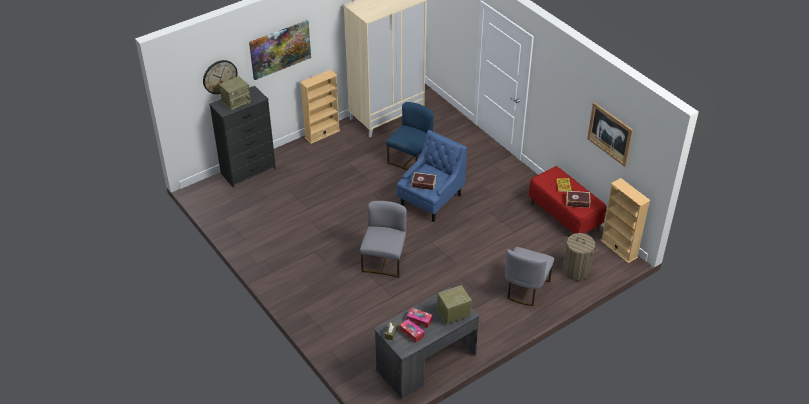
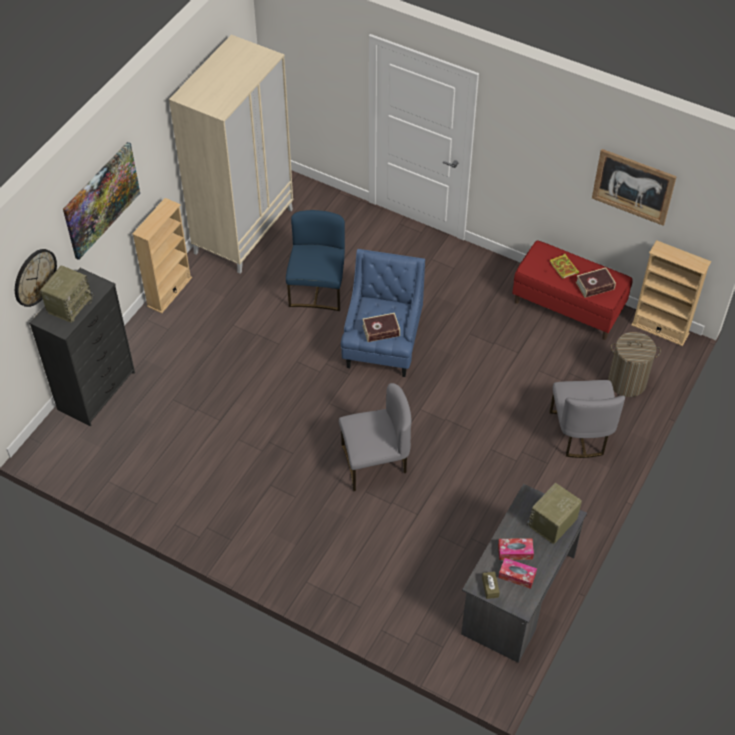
camera: 25 degrees left, 10 degrees up
(384, 261) = (375, 462): grey chair -> grey chair turned 90 degrees clockwise

